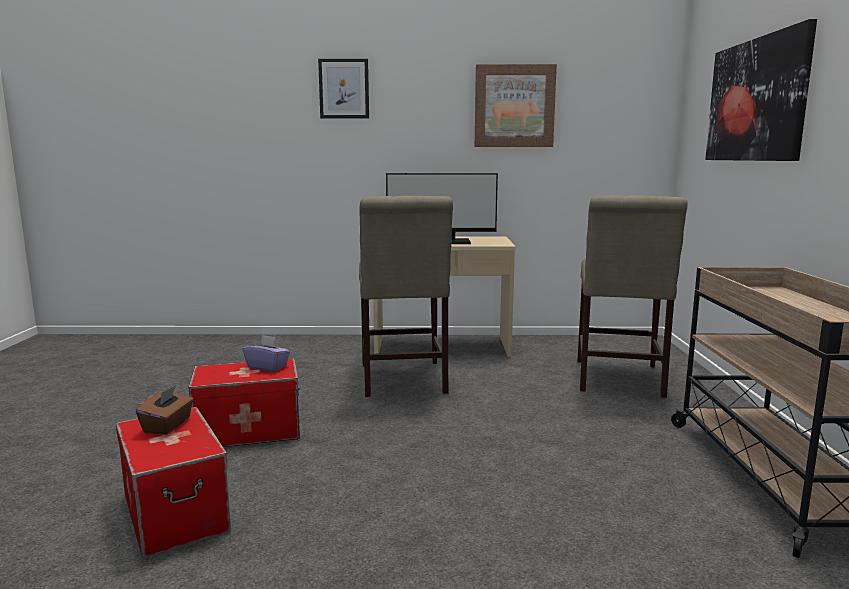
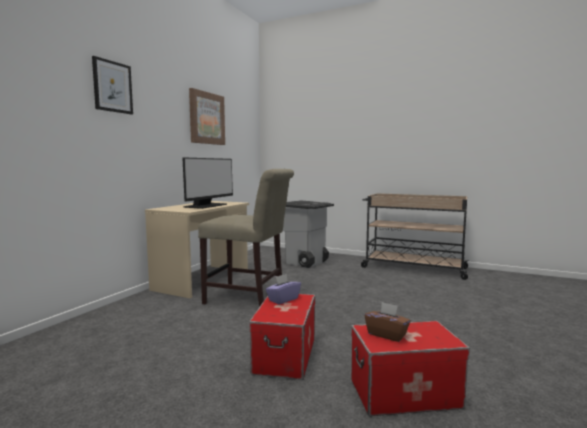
camera: 65 degrees left, 5 degrees down
(618, 380) = (306, 263): beige chair -> grey trash can
(756, 100) = (330, 128): picture -> none

